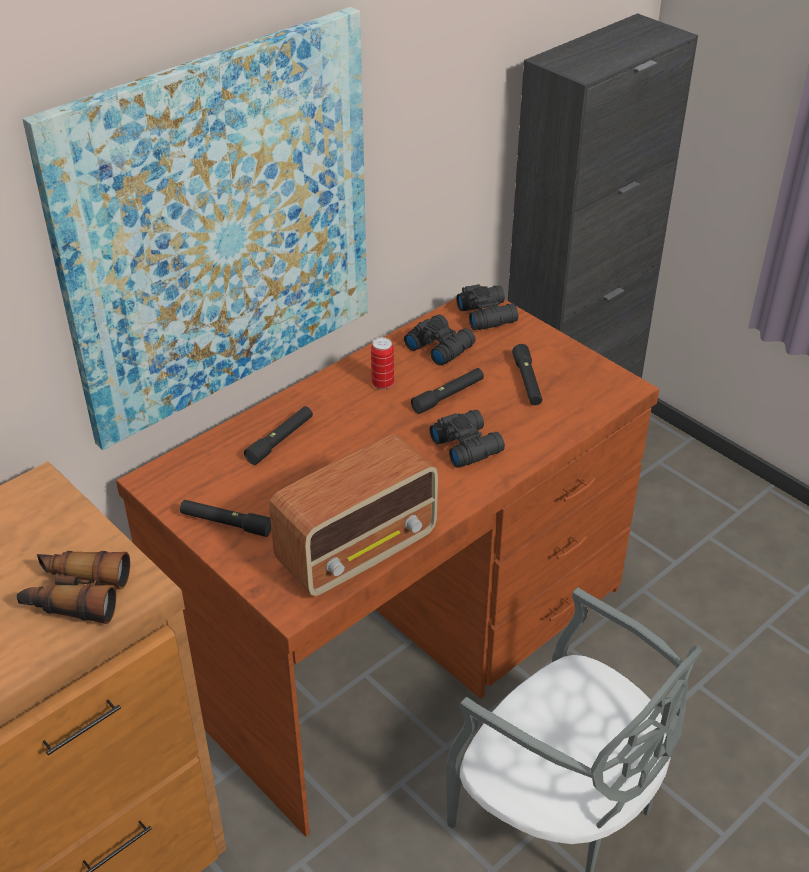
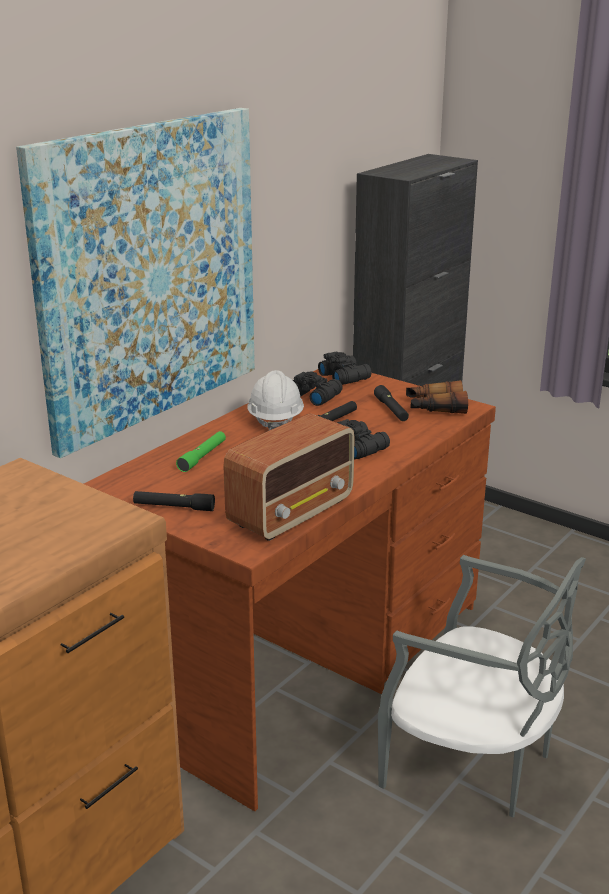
camera: 10 degrees left, 15 degrees down
(75, 595) = (74, 528): binoculars -> binoculars (435, 407)
(280, 440) = (202, 457): black flashlight -> green flashlight
(382, 384) = (275, 419): can -> white hard hat

